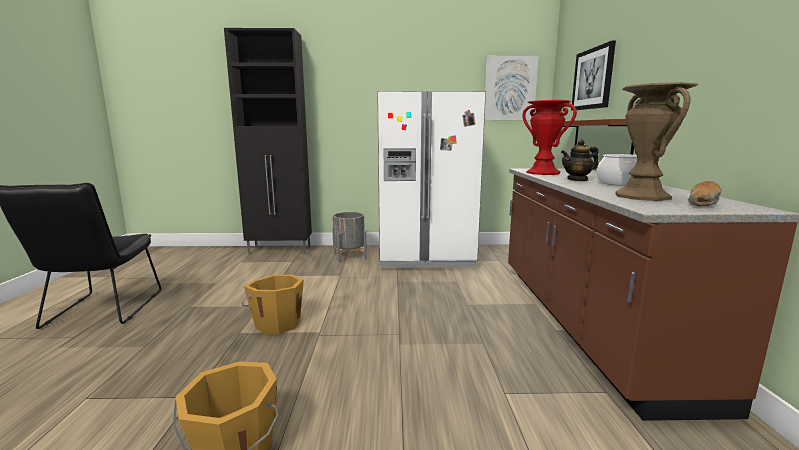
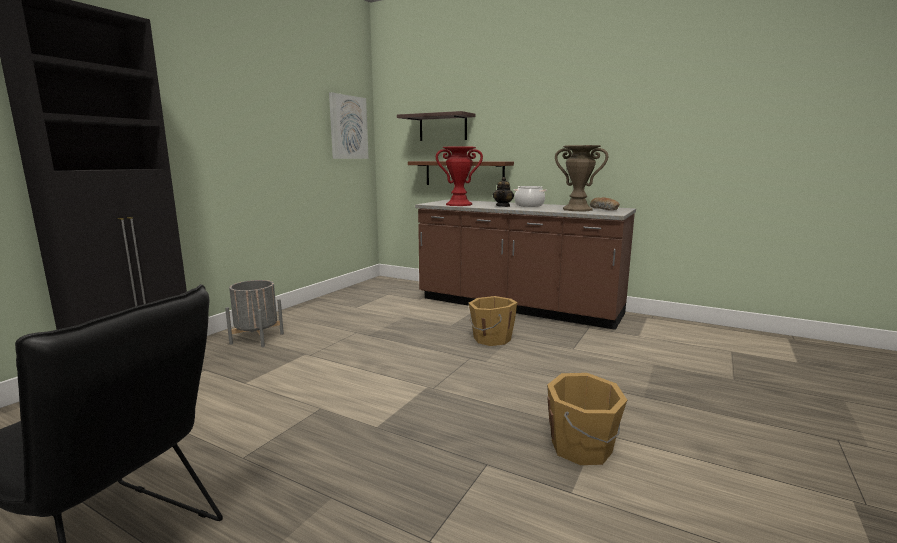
camera: 60 degrees left, 0 degrees up
(277, 323) = (382, 403): orange bucket -> orange bucket (491, 339)
(425, 256) = (330, 311): white fridge -> none
(593, 79) = (443, 127): picture -> shelf

